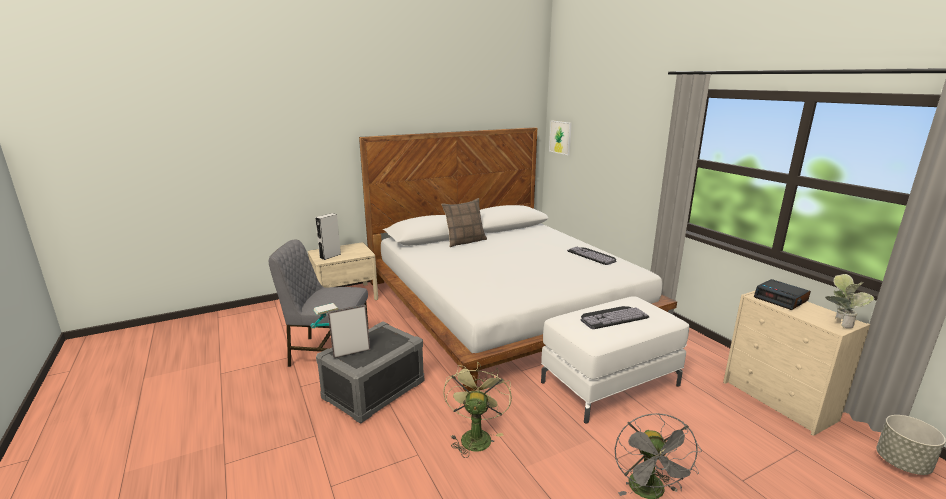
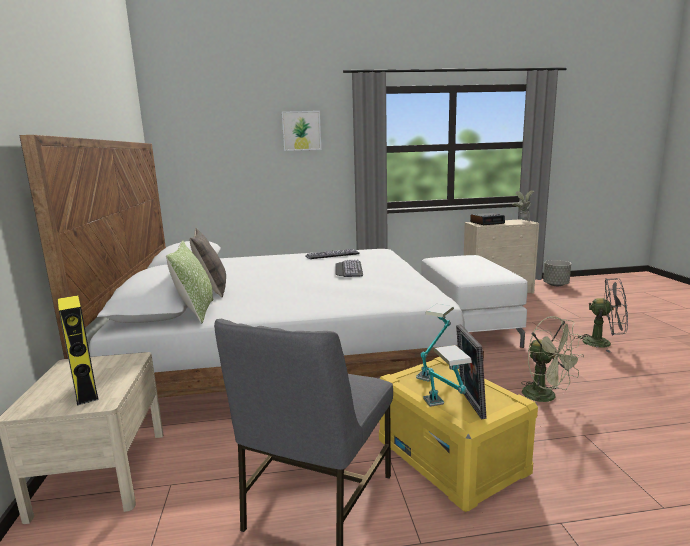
camera: 70 degrees left, 5 degrees down
(330, 256) = (86, 392): grey speaker -> yellow speaker
(374, 390) = (452, 457): grey storage box -> yellow storage box
(400, 337) = (434, 368): none -> table lamp
(420, 247) = (196, 312): none -> pillow
(475, 435) = (546, 397): green fan -> green fan turned 150 degrees counterclockwise
(560, 137) = (181, 154): picture -> picture (301, 131)
(612, 316) = (468, 265): keyboard -> keyboard (348, 269)

